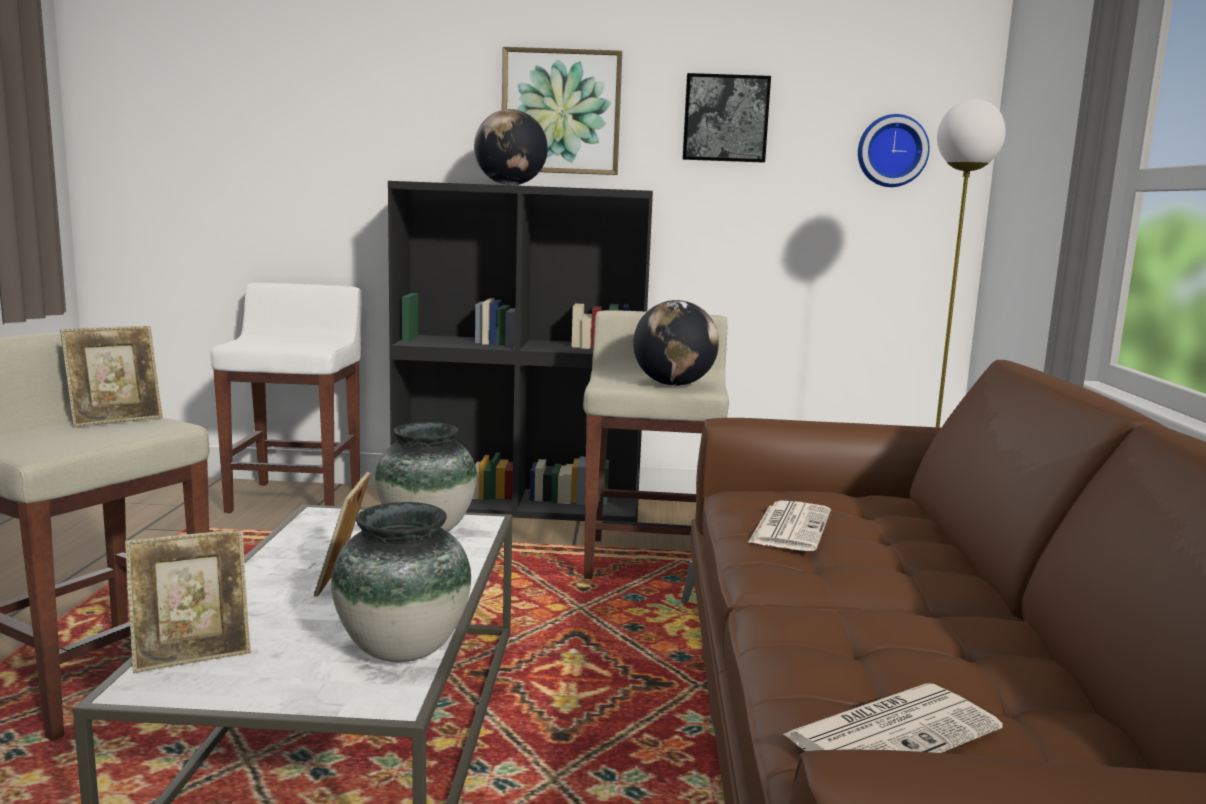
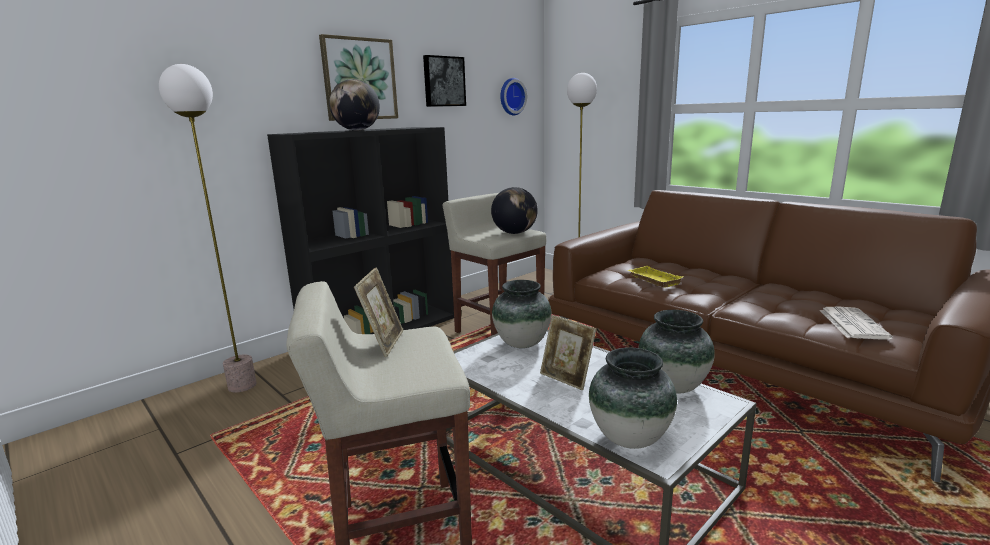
camera: 45 degrees left, 5 degrees up
(192, 654) = (629, 438): picture frame -> vase
(296, 499) = (242, 385): white stool -> floor lamp
(790, 527) = (652, 280): newspaper -> yellow tray

